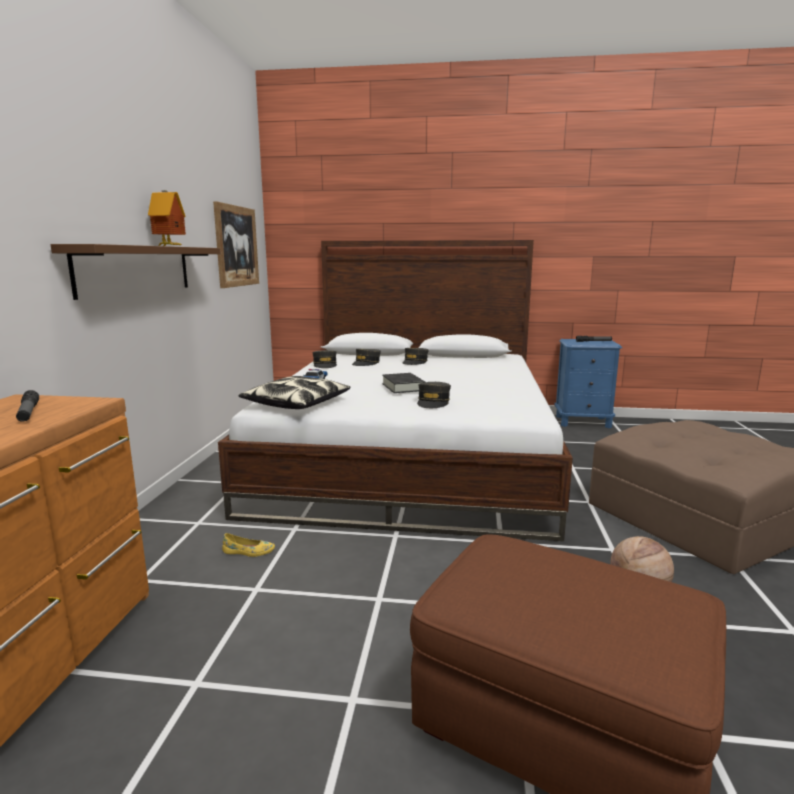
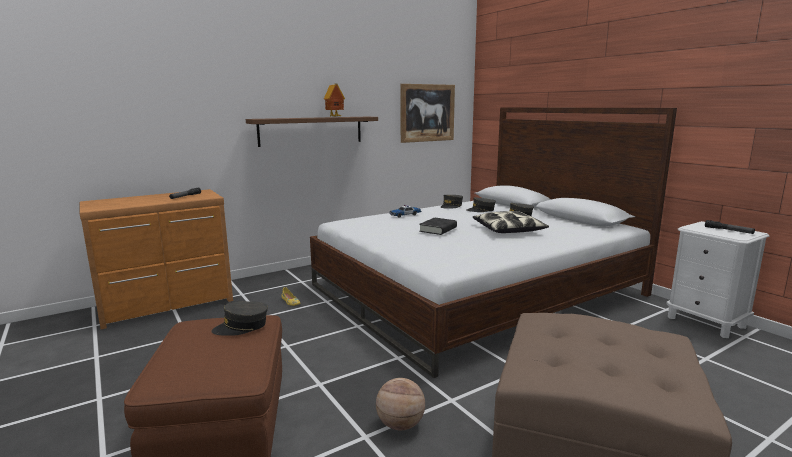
camera: 50 degrees right, 0 degrees up
(296, 403) = (357, 224): pillow -> pillow (508, 230)
(433, 402) = (423, 243): grey cap -> grey cap (242, 327)
(583, 422) = (706, 322): blue nightstand -> white nightstand

